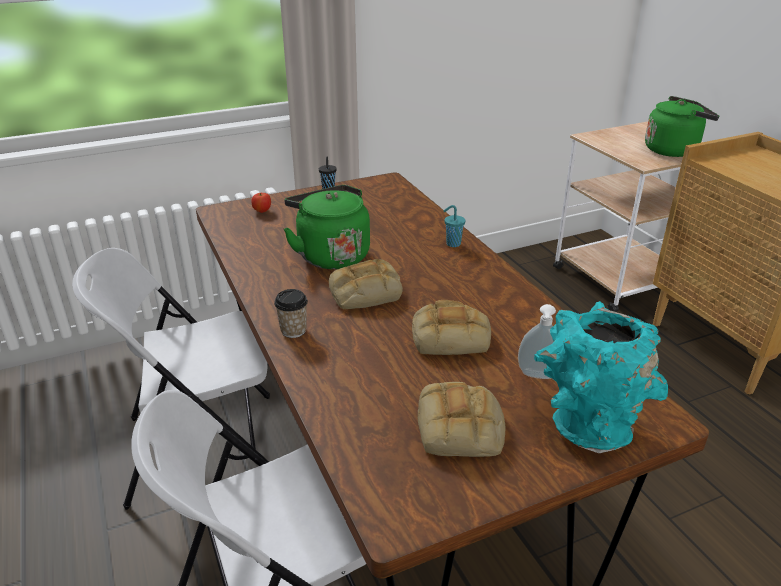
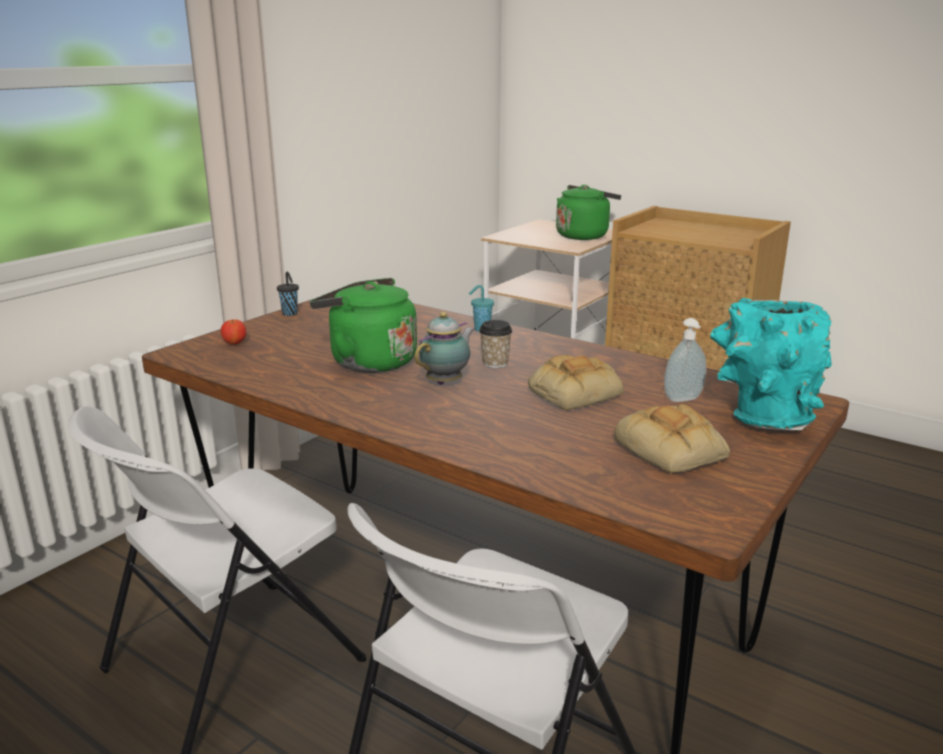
camera: 30 degrees left, 10 degrees down
(293, 330) = (414, 426): cup -> cup (495, 363)
(364, 292) = (446, 382): bread -> teapot

